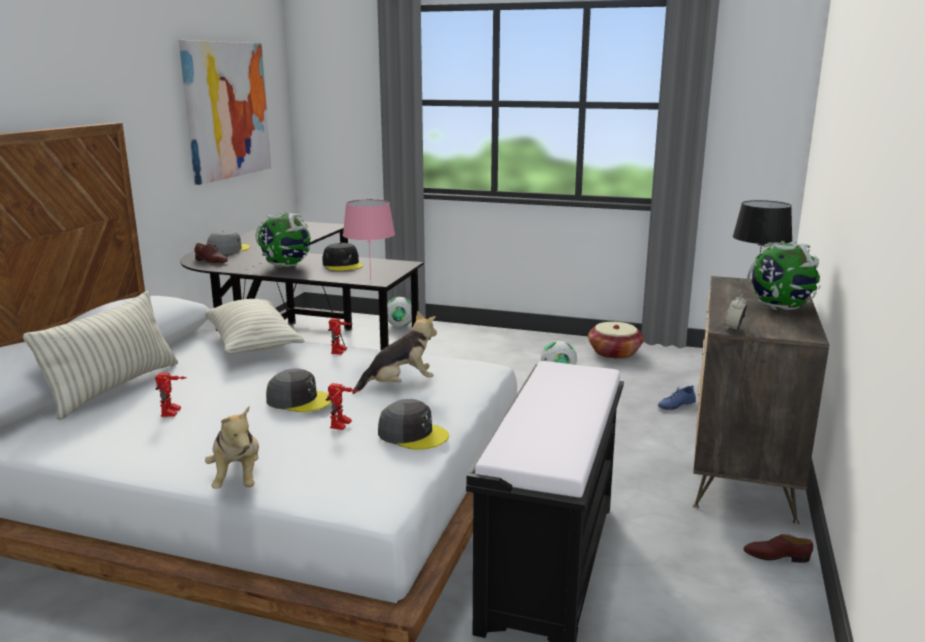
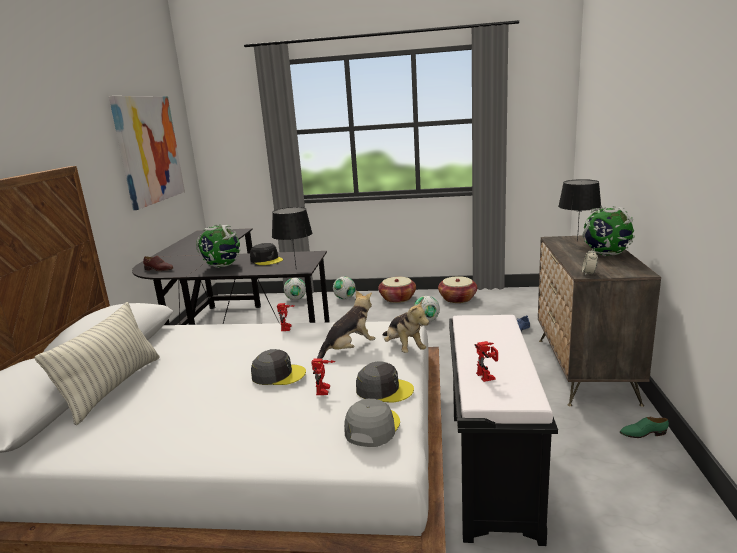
camera: 10 degrees left, 0 degrees up
(173, 413) = (177, 402): toy robot -> toy robot (488, 376)
(228, 249) = (167, 258): grey cap -> grey cap (372, 427)
(237, 478) = (262, 454): plush toy -> plush toy (404, 348)
(252, 344) = (213, 332): pillow -> none
(370, 280) = (296, 269): pink table lamp -> black table lamp
(463, 333) = (345, 298): none -> football
(533, 342) = (397, 298): none -> basket
(776, 556) = (643, 433): brown shoe -> green shoe

